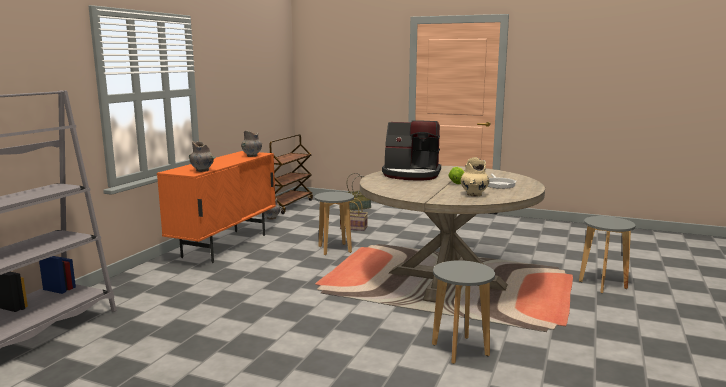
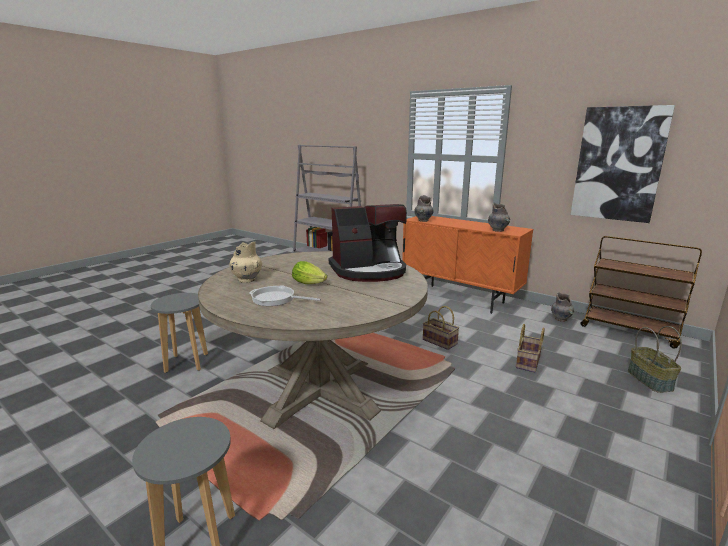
camera: 105 degrees right, 5 degrees up
(253, 87) = (618, 164): none -> picture
(334, 249) = (441, 342): grey stool -> basket
(411, 174) = (369, 271): coffee machine -> coffee machine turned 135 degrees counterclockwise

